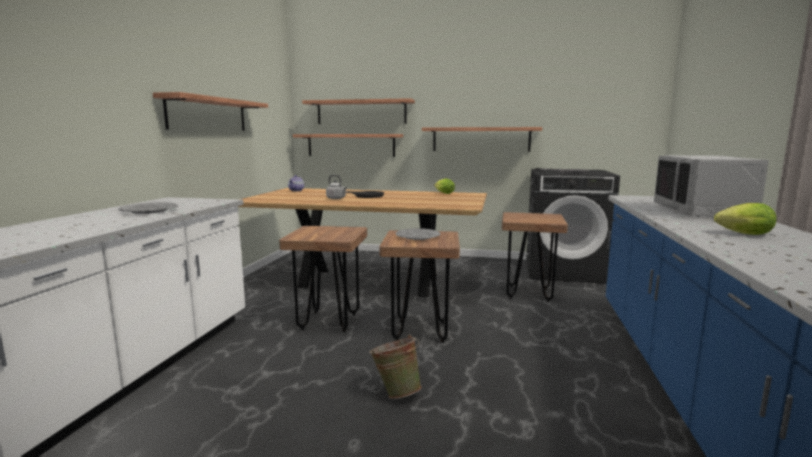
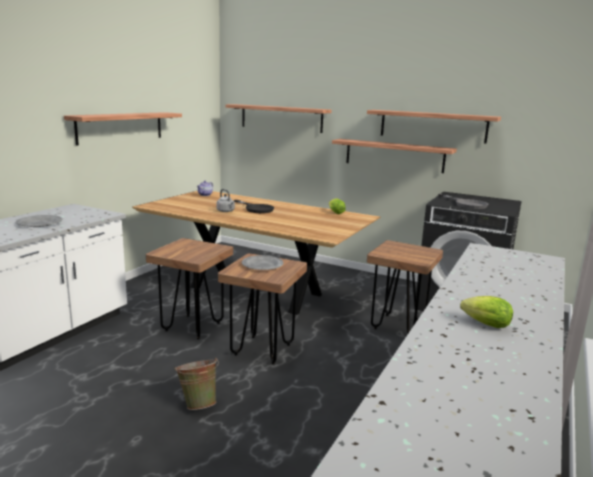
camera: 15 degrees right, 5 degrees up
(351, 145) = (270, 149): shelf -> shelf (432, 126)
(703, 212) = (515, 284): grey microwave -> none

